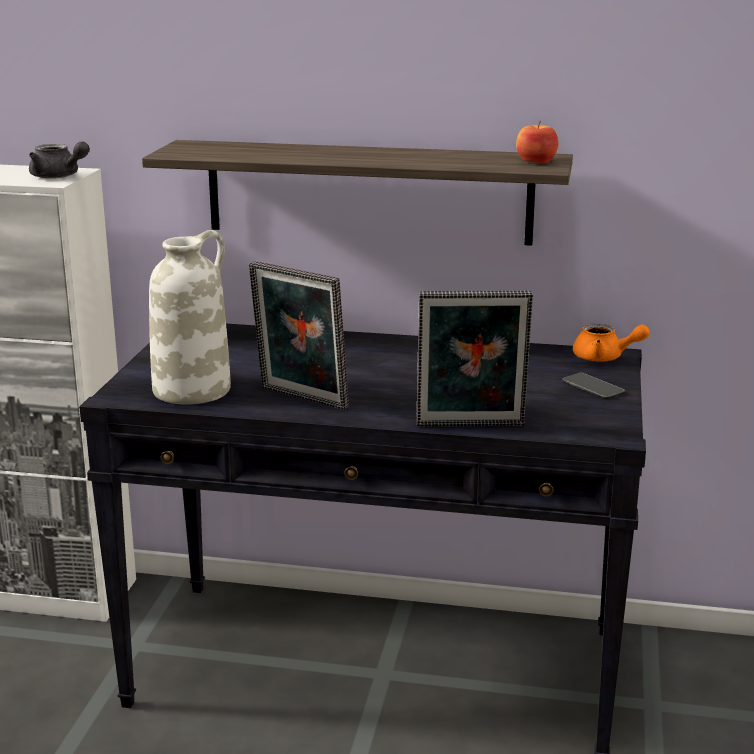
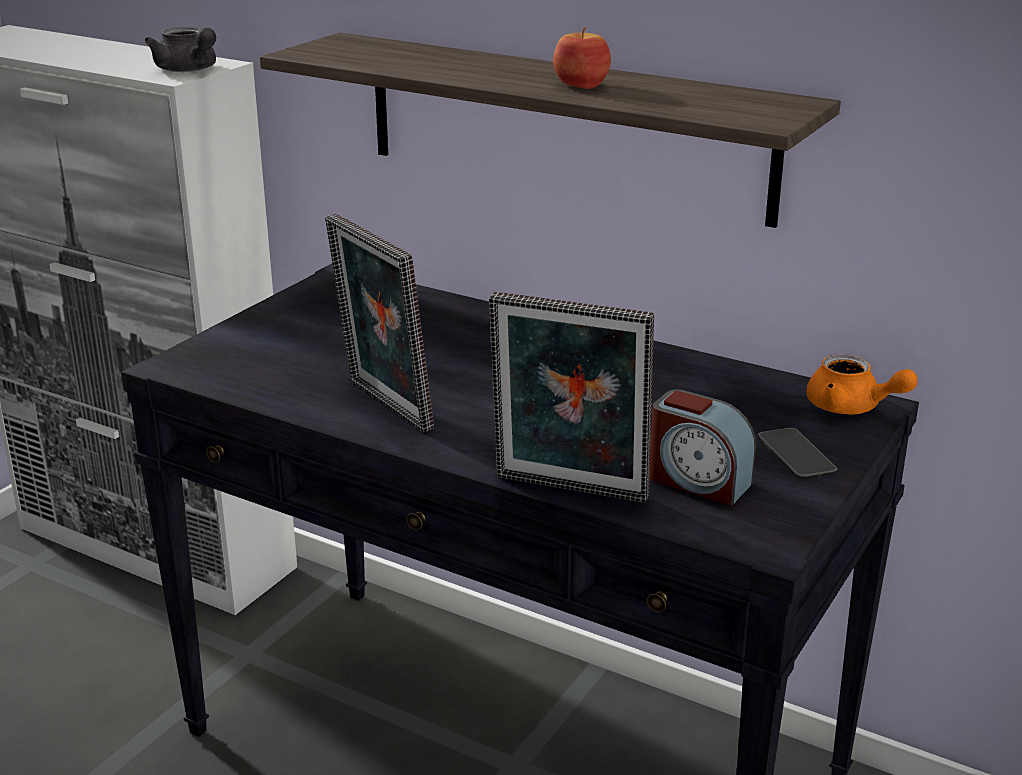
camera: 20 degrees right, 5 degrees up
(192, 389) = (267, 369): white vase -> none
(536, 161) = (767, 108): apple -> apple (581, 85)
(546, 409) = (698, 481): none -> alarm clock

